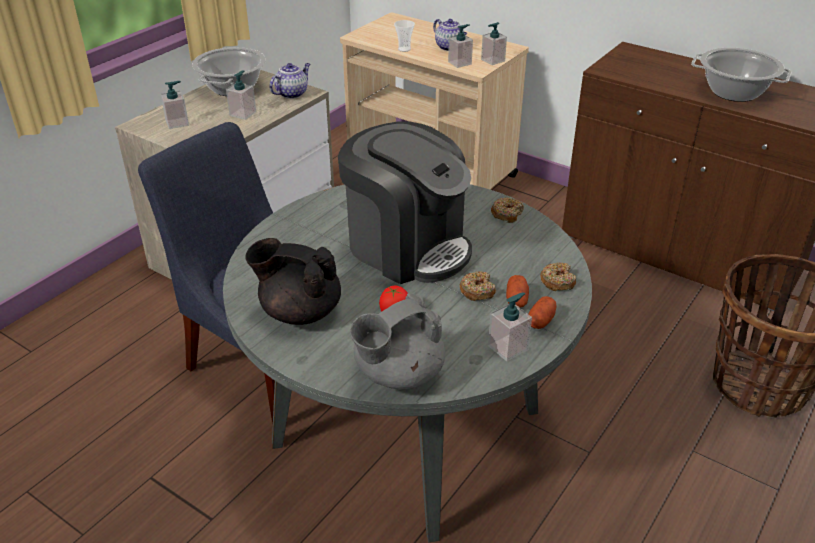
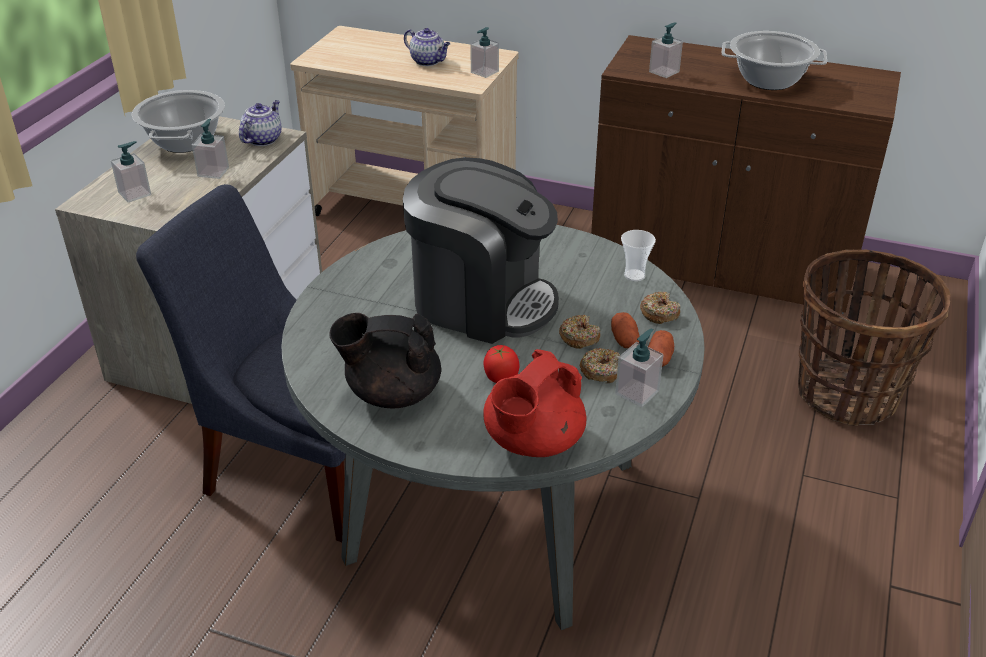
camera: 15 degrees left, 0 degrees up
(397, 374) = (532, 442): grey teapot -> red teapot
(404, 49) = (375, 70): cup -> cup (634, 275)
(460, 63) = (448, 79): soap dispenser -> soap dispenser (664, 72)
(506, 214) = (575, 248): donut -> donut (601, 371)

